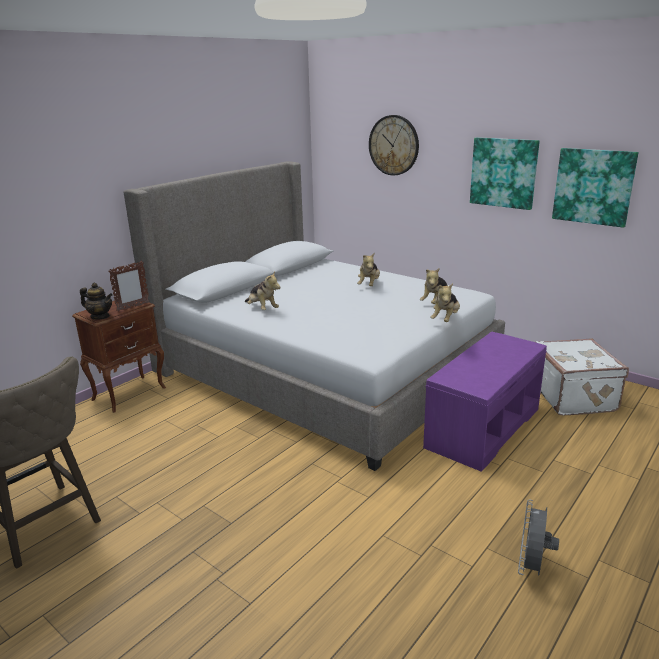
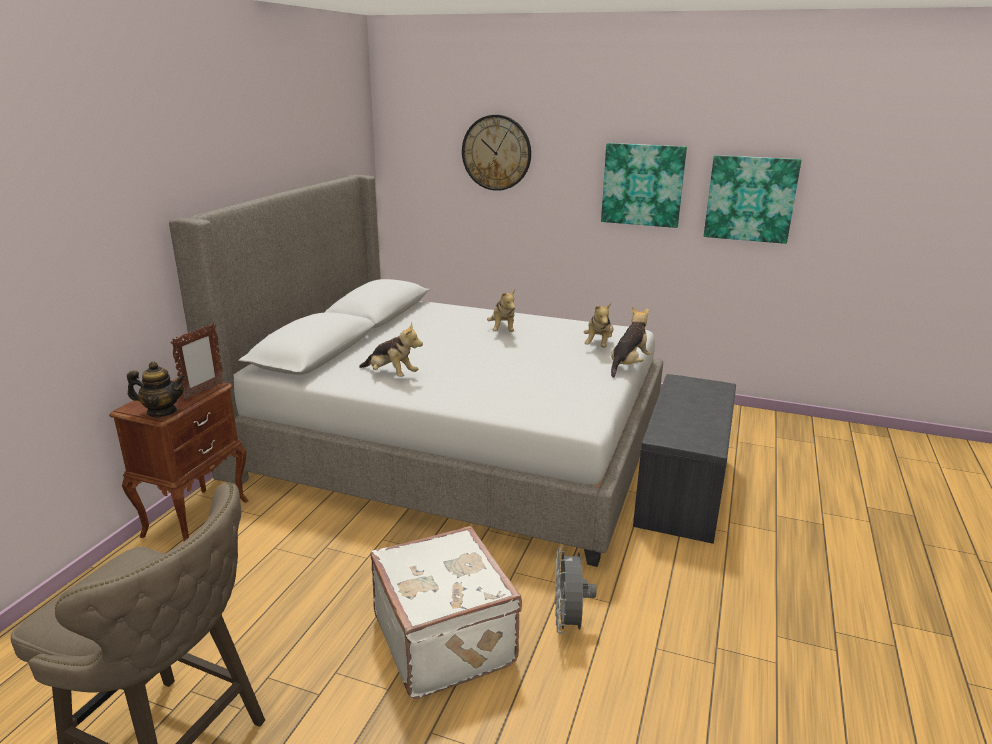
camera: 20 degrees left, 0 degrees up
(445, 319) = (628, 365): plush toy -> plush toy turned 150 degrees counterclockwise
(482, 427) = (680, 489): purple bench -> grey bench
(531, 567) = (835, 648): grey fan -> grey fan (569, 623)
(573, 396) = (749, 438): white suitcase -> white suitcase (446, 639)

